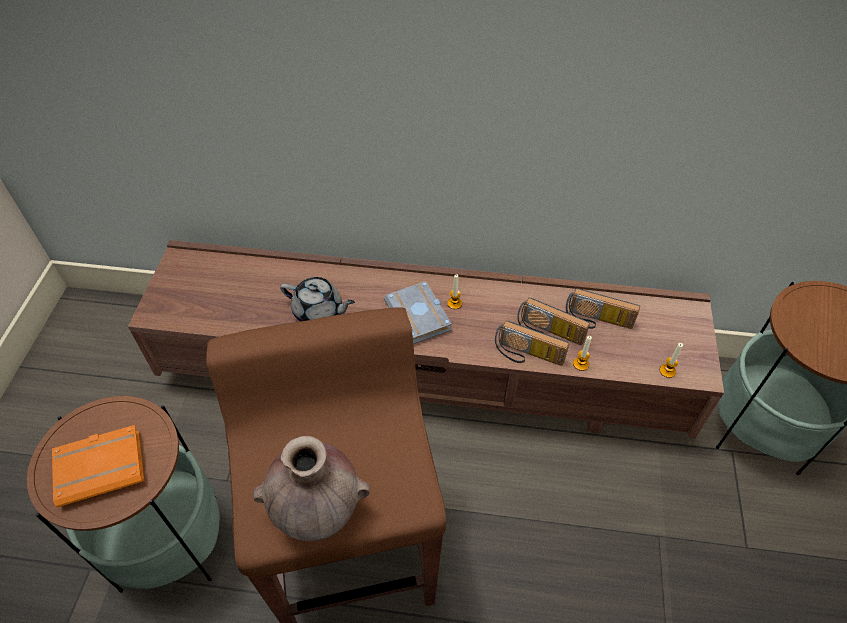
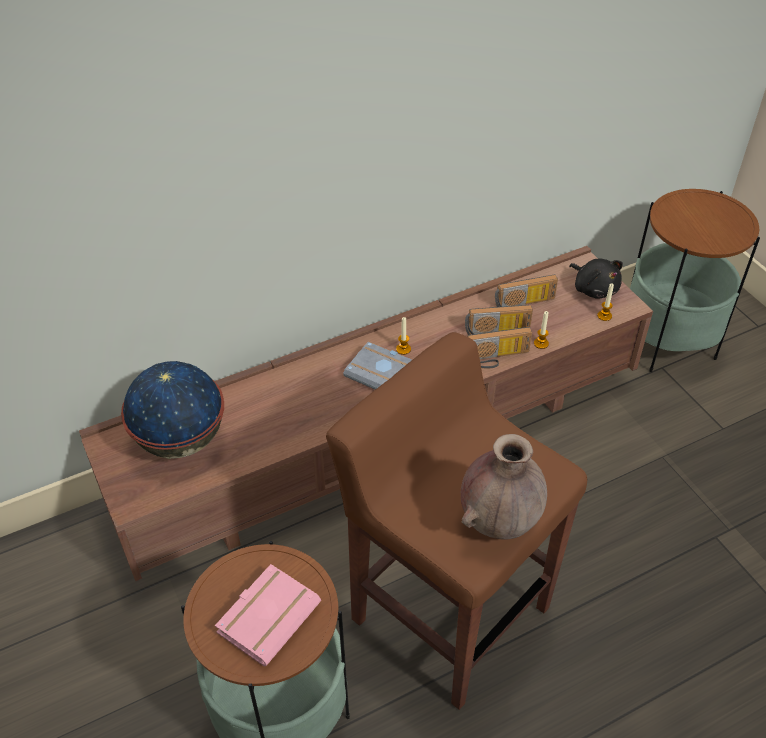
camera: 35 degrees left, 5 degrees down
(103, 466) = (268, 615): orange book -> pink book
(226, 285) = (180, 440): none -> globe
(319, 311) = (292, 415): grey teapot -> none
(681, 339) = (594, 288): none -> black plush toy

